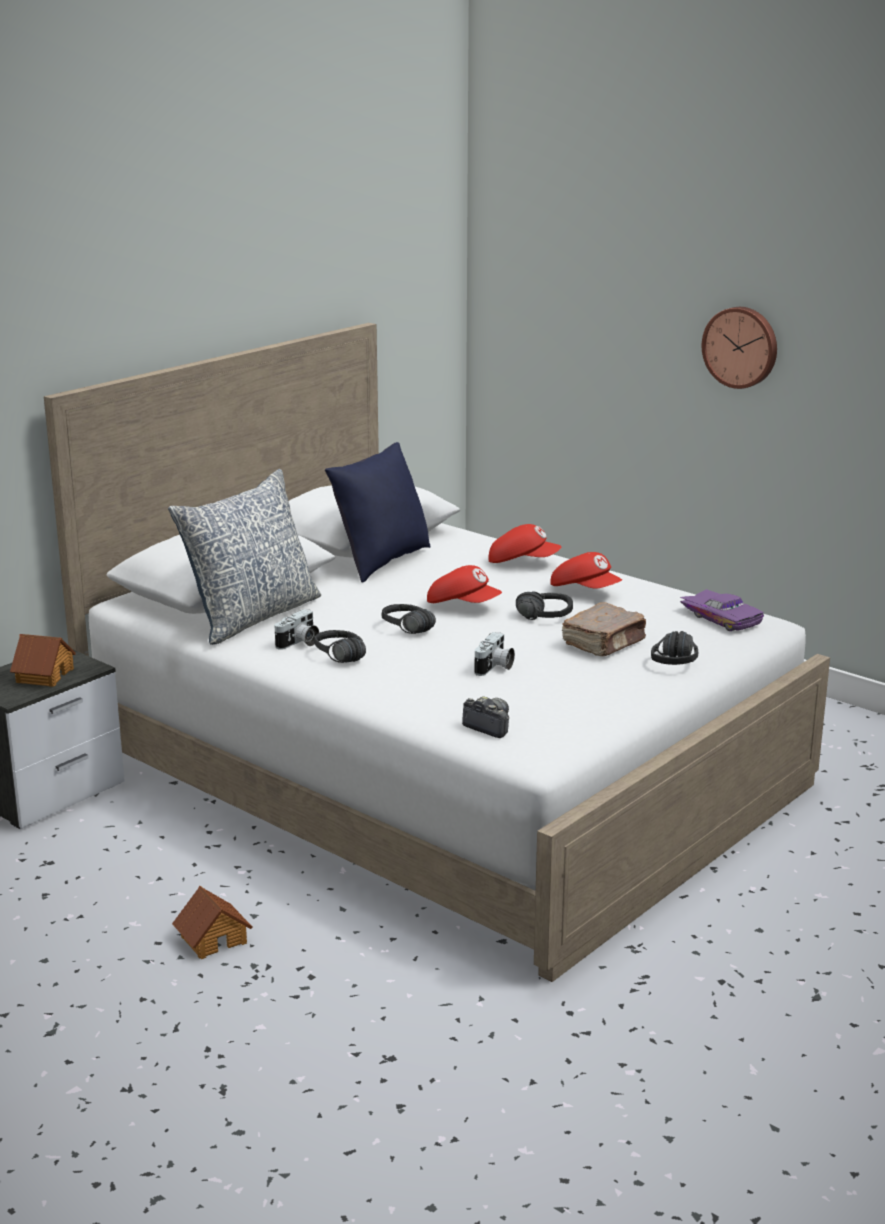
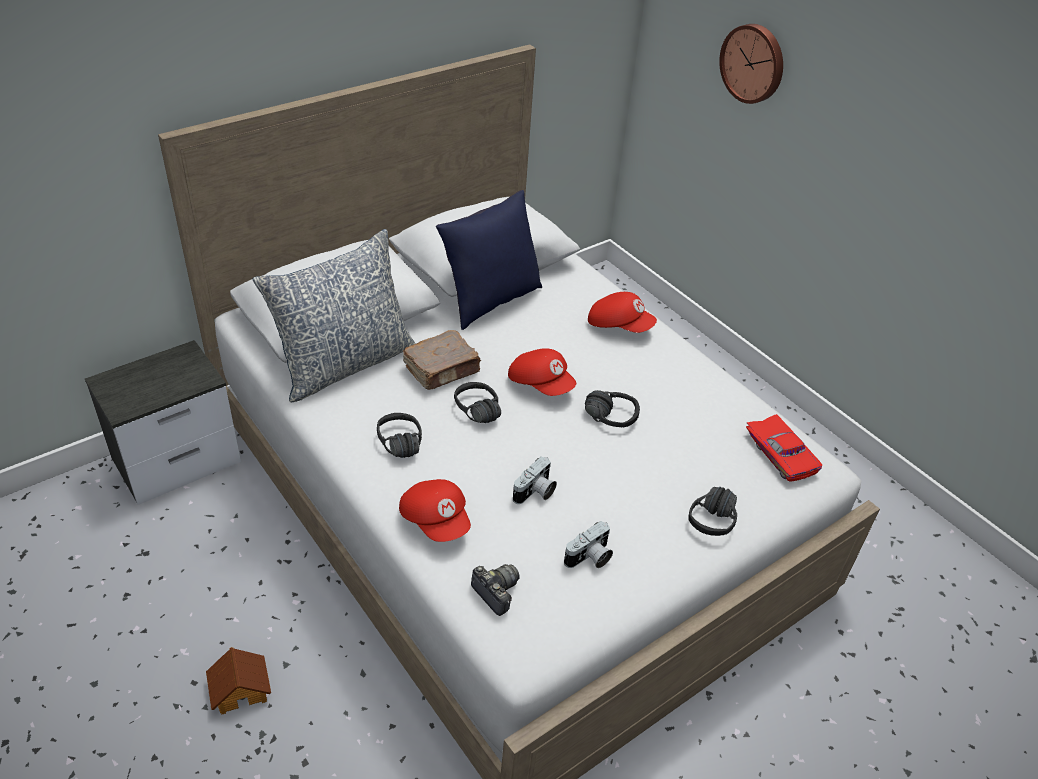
camera: 10 degrees right, 20 degrees up
(44, 675) = (162, 382): toy house -> none
(299, 643) = (370, 414): camera -> camera (589, 558)
(585, 590) = (663, 382): red cap -> red cap (436, 520)
(604, 643) = (653, 473): brown book -> brown book (442, 370)
(723, 617) = (782, 453): purple toy car -> red toy car
(741, 347) = (887, 144): wall clock -> wall clock (753, 63)

